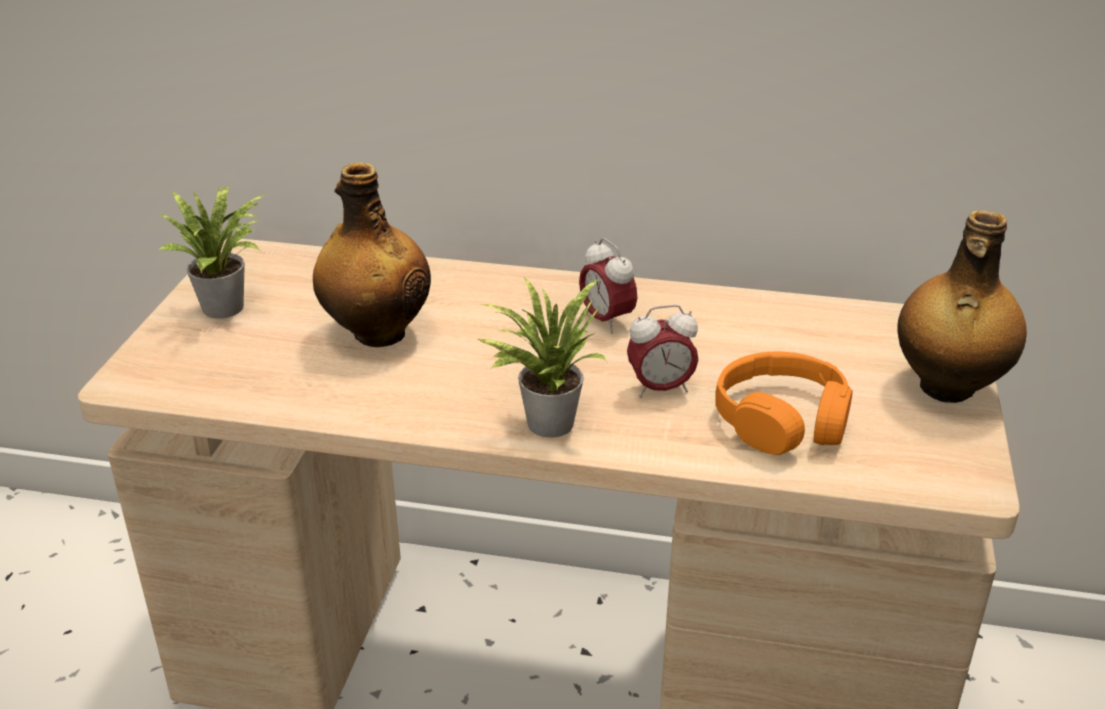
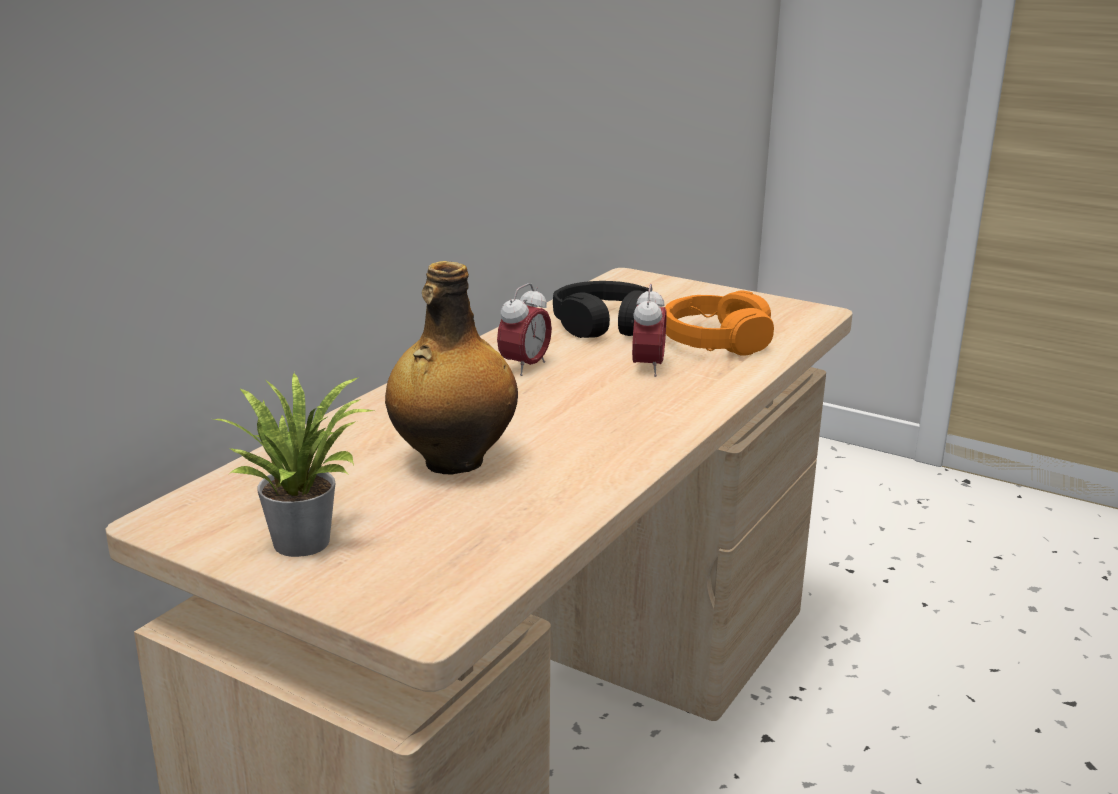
camera: 70 degrees left, 10 degrees down
(545, 421) = (666, 414): potted plant -> none
(606, 320) = (524, 367): alarm clock -> alarm clock turned 45 degrees counterclockwise
(764, 340) = (604, 325): none -> black headphones
(946, 388) = (706, 294): bottle -> none

